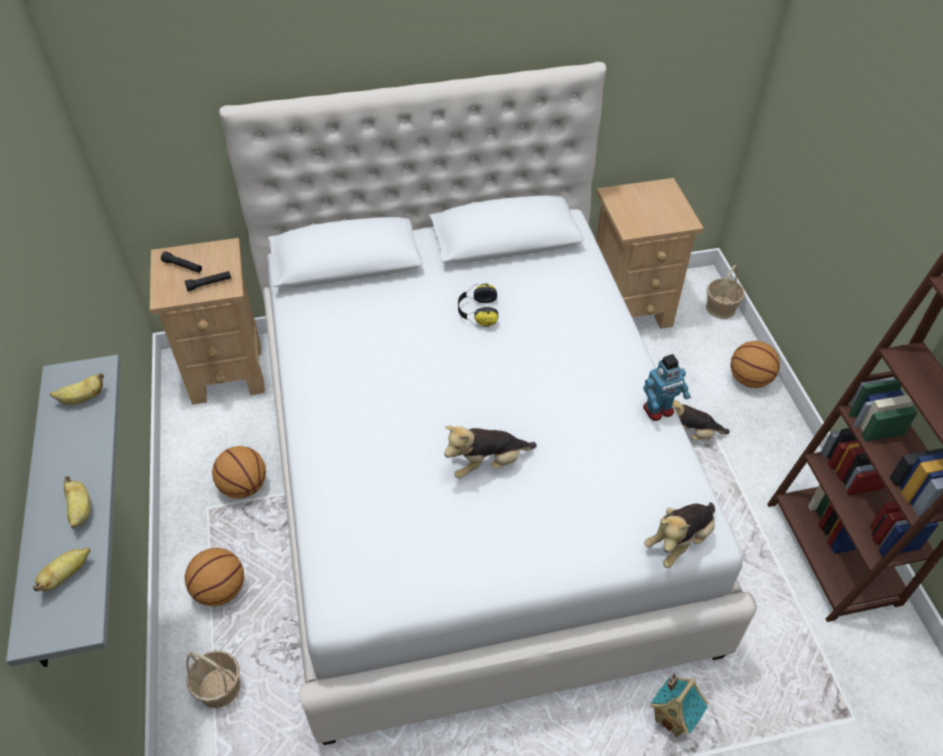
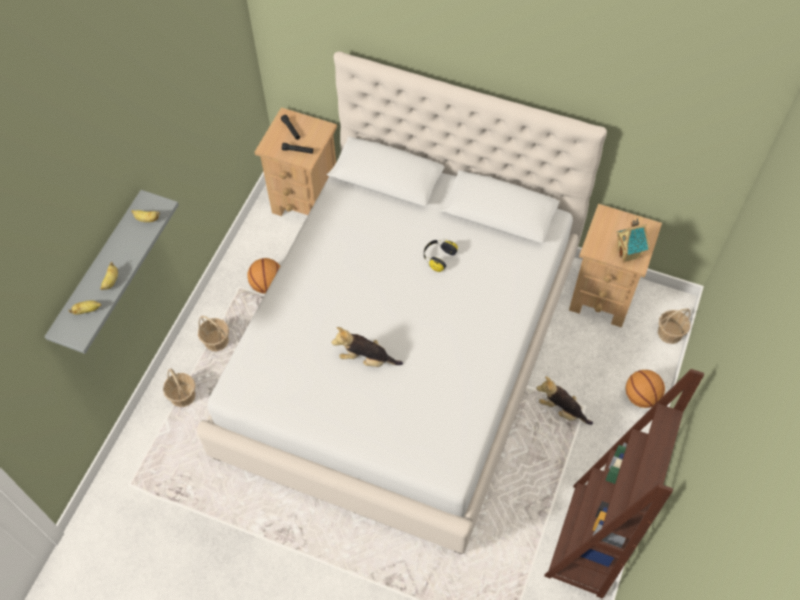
camera: 35 degrees right, 10 degrees up
(220, 589) = (216, 341): basketball -> basket
(658, 410) = (492, 385): toy robot -> none
(673, 719) = (404, 566): toy house -> toy house (628, 254)
(679, 541) = (434, 467): plush toy -> none

